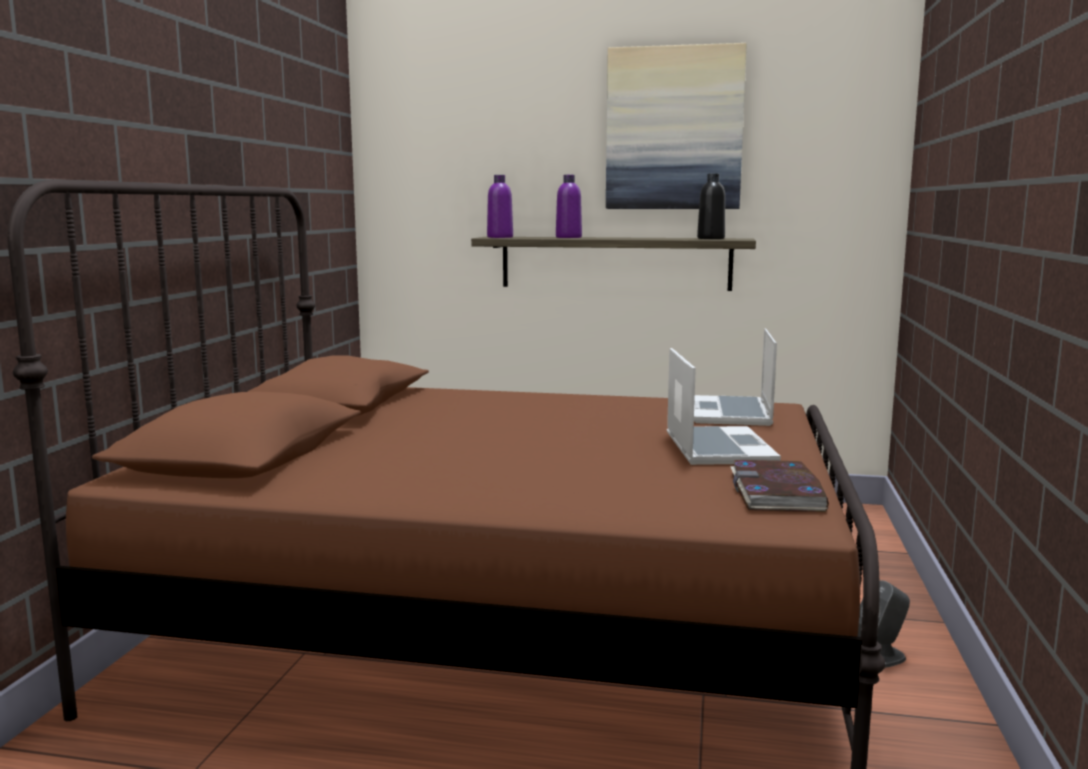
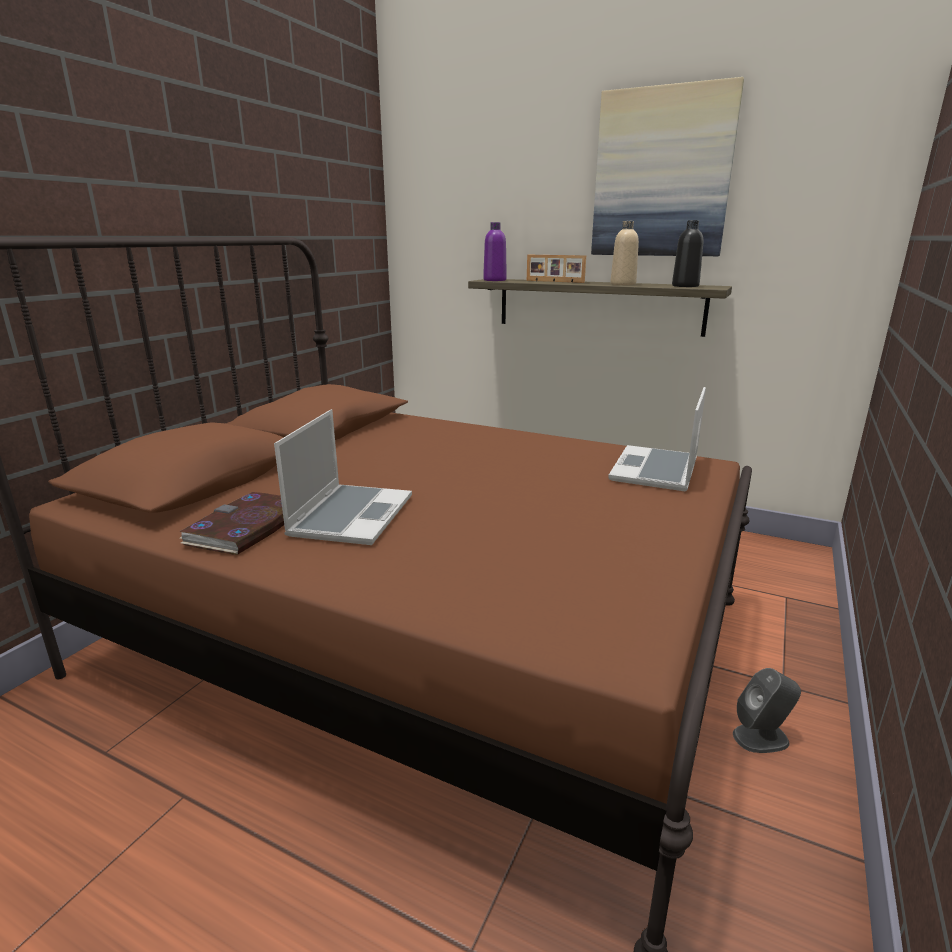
camera: 15 degrees right, 10 degrees up
(568, 237) = (554, 281): purple bottle -> picture frame
(646, 238) = (623, 284): none -> beige bottle
(716, 448) = (608, 519): laptop -> laptop (351, 515)
(777, 492) = (629, 597): book -> book (246, 527)

